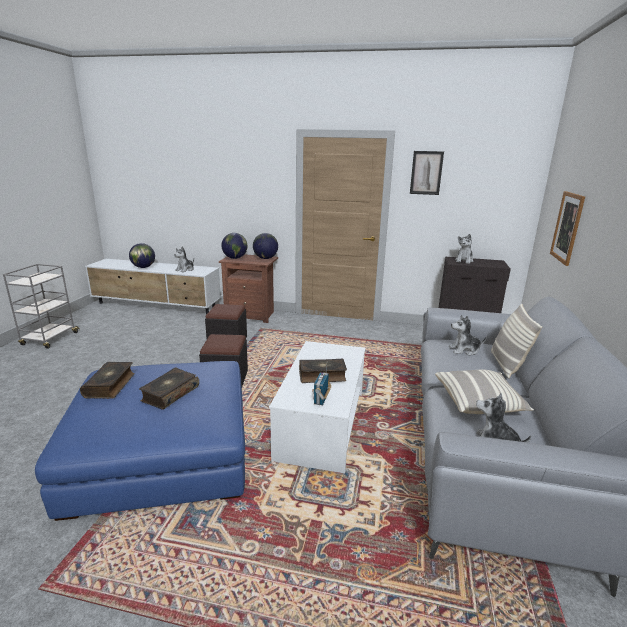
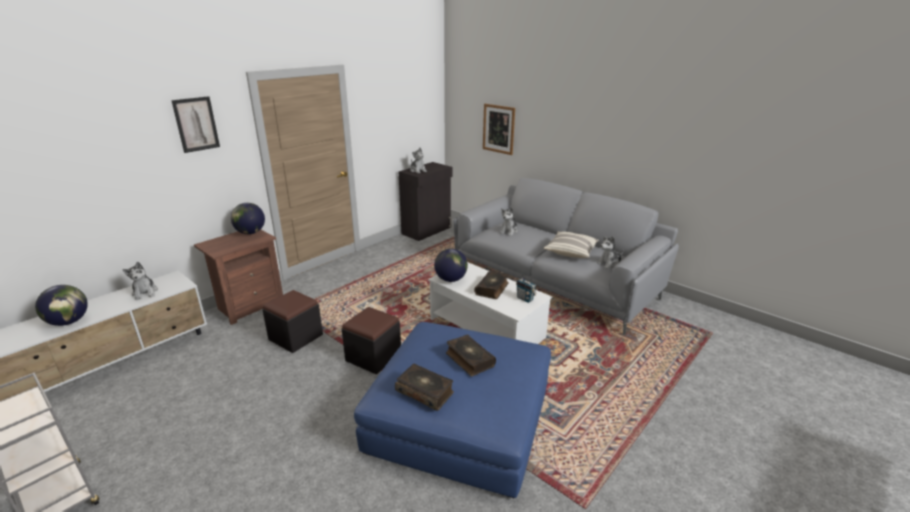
camera: 60 degrees left, 5 degrees up
(235, 258) = (219, 247): globe -> globe (450, 279)
(426, 173) = (373, 101): picture -> picture (196, 124)
(507, 365) = (536, 229): pillow -> none

